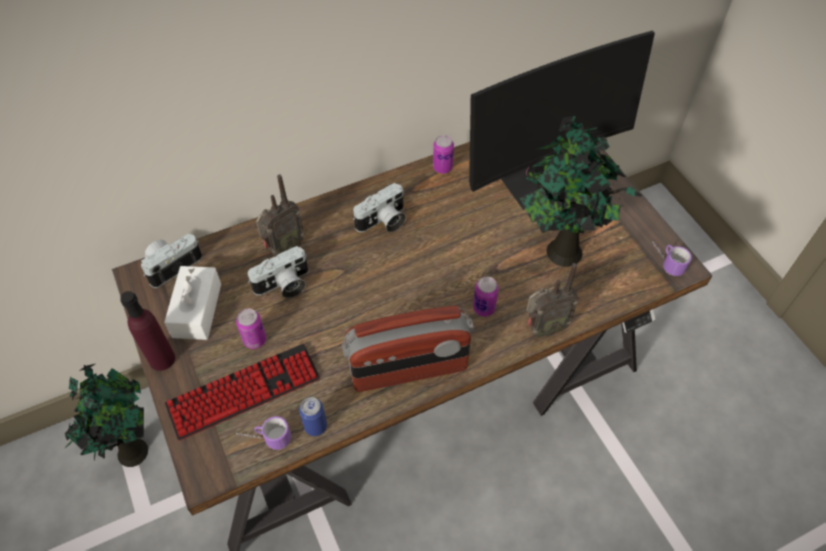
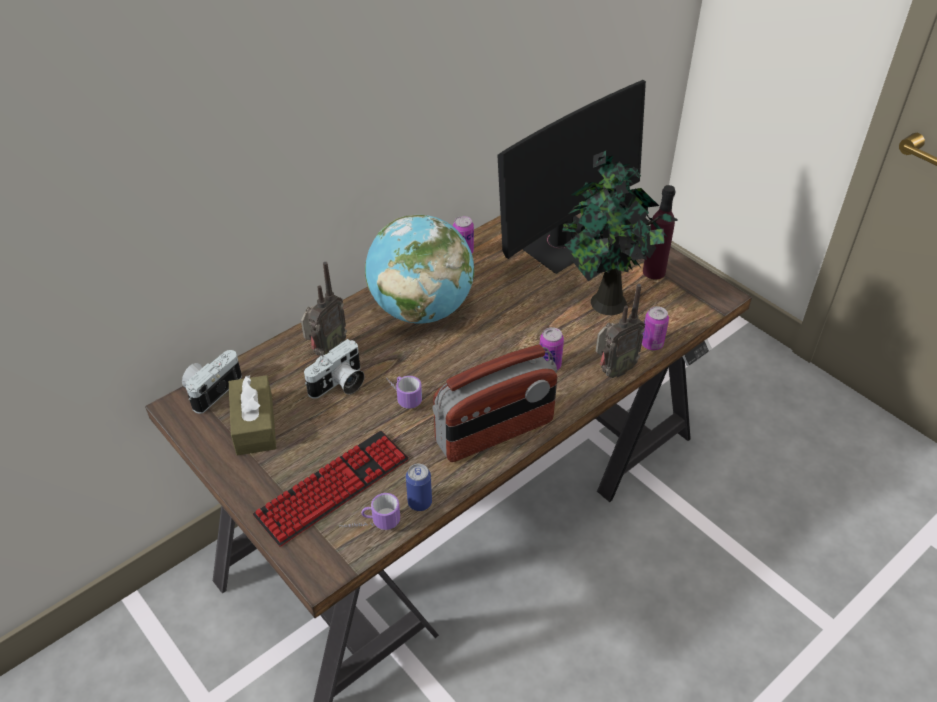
camera: 15 degrees left, 10 degrees down
(132, 449) = (168, 640): potted plant -> none
(162, 359) = (233, 477): purple bottle -> purple bottle (654, 272)
(197, 310) = (254, 425): white tissue box -> brown tissue box
(255, 340) = (327, 439): can -> can (652, 344)
(383, 222) = (421, 309): camera -> globe
(665, 261) = (705, 293): mug -> mug (402, 396)

